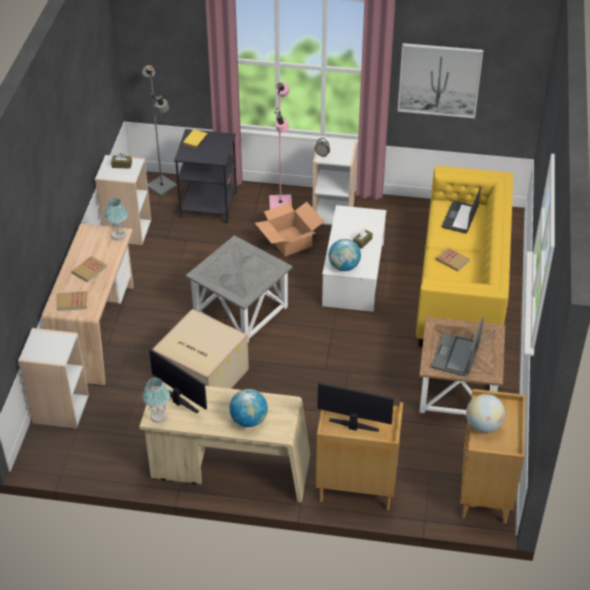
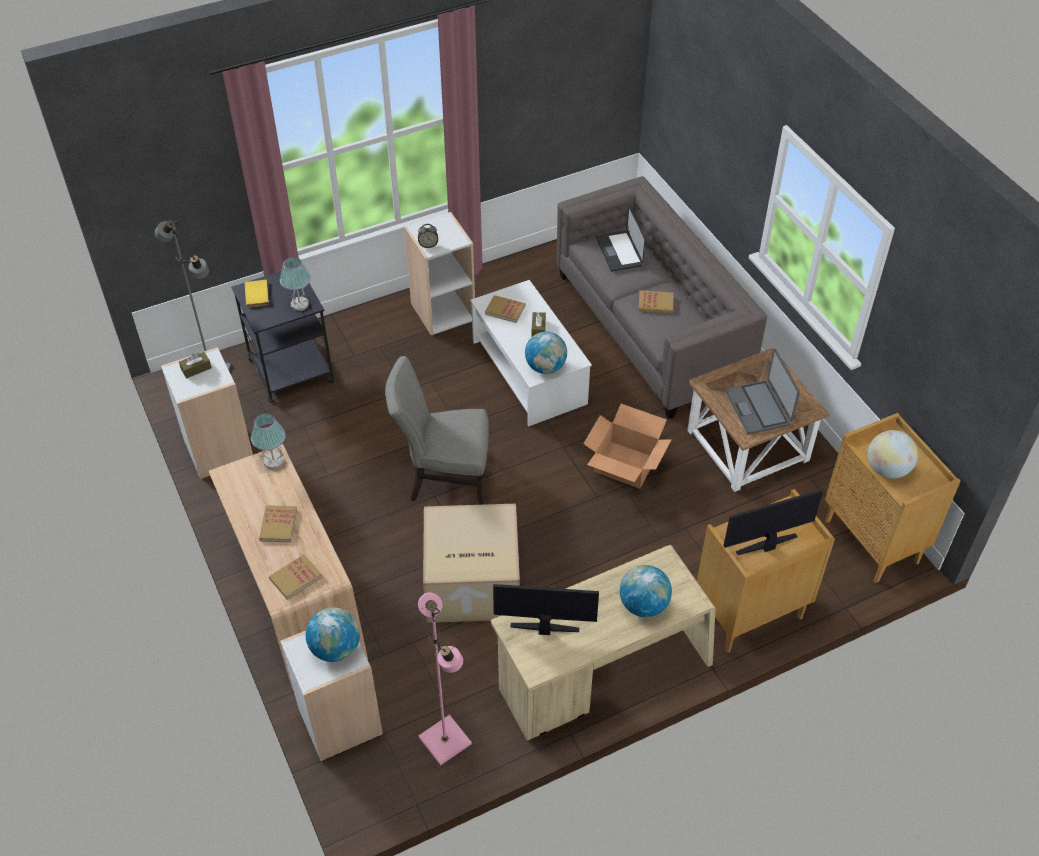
camera: 35 degrees left, 5 degrees up
(56, 347) = (335, 648): none -> globe
(158, 416) = (540, 663): table lamp -> table lamp (300, 305)
(240, 310) = (443, 478): grey side table -> grey chair
(280, 203) = (374, 329): pink floor lamp -> pink floor lamp (445, 741)
(289, 241) = (425, 369): cardboard box -> cardboard box (625, 465)
(352, 221) = (505, 310): none -> book
(439, 80) = (530, 97): picture -> none
(461, 286) = (650, 330): yellow sofa -> grey sofa

